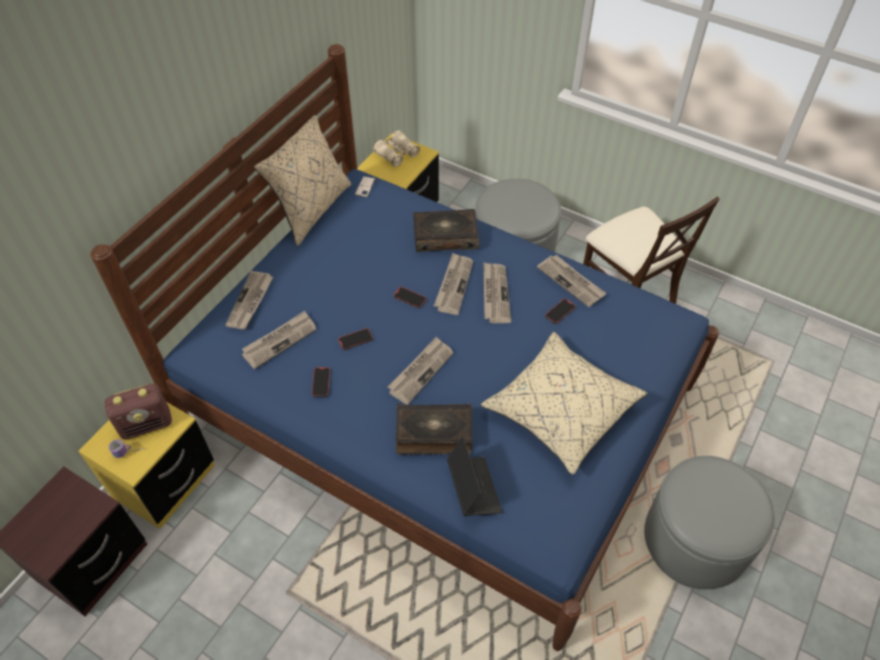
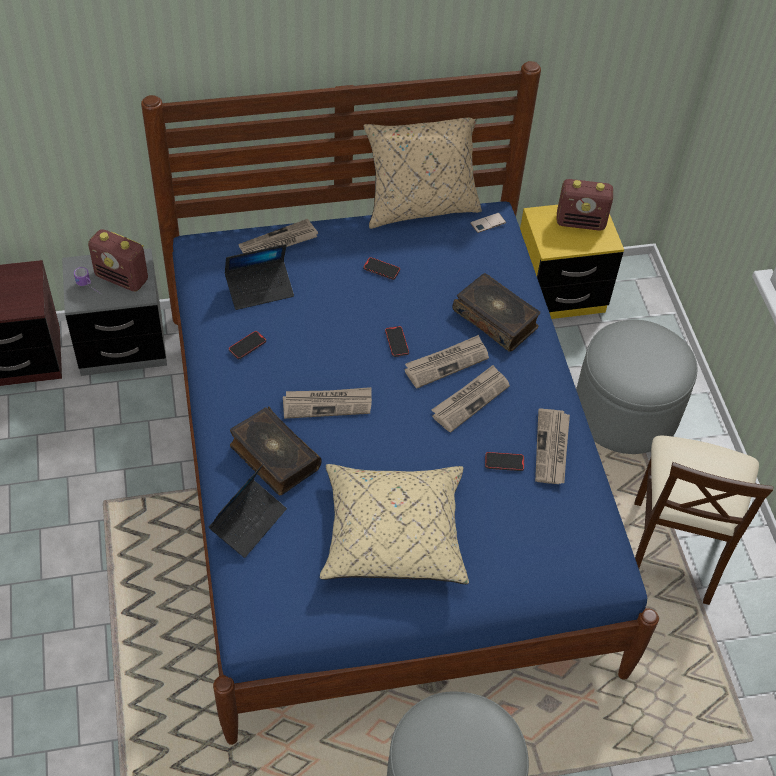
camera: 45 degrees right, 0 degrees up
(164, 481) = (122, 345): yellow nightstand -> grey nightstand
(279, 340) = (260, 289): newspaper -> laptop
(355, 340) = (313, 337): phone -> phone (381, 269)
(397, 154) = (581, 222): beige binoculars -> radio

